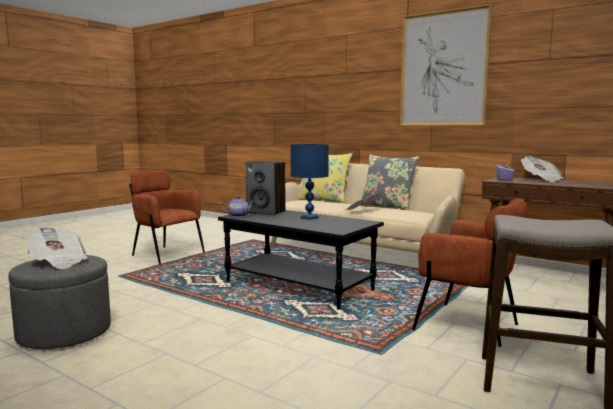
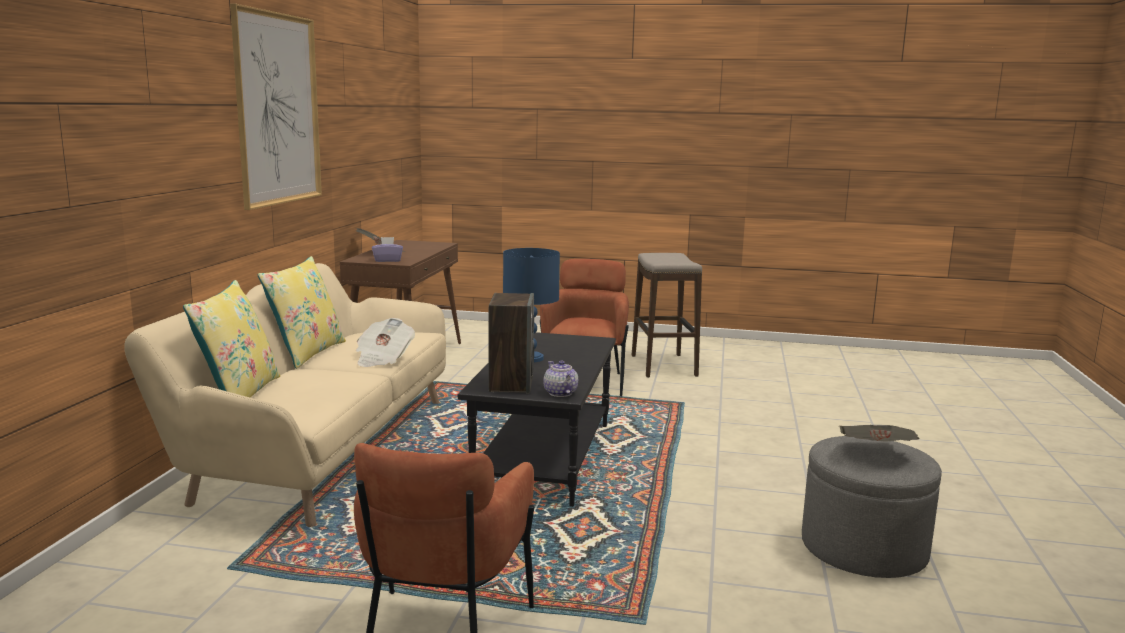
camera: 115 degrees left, 5 degrees up
(387, 206) = (306, 353): grey pillow -> yellow pillow

